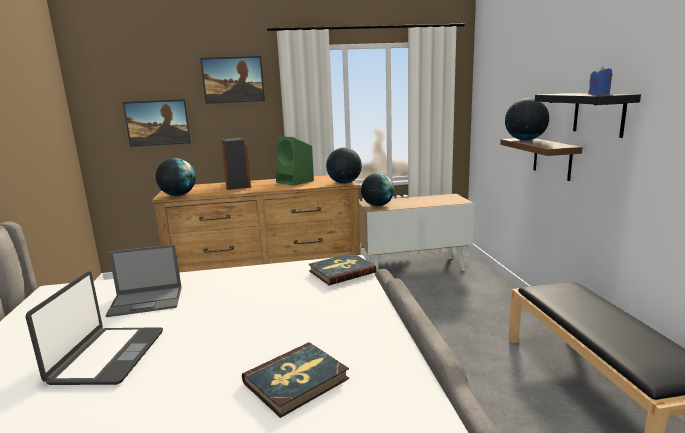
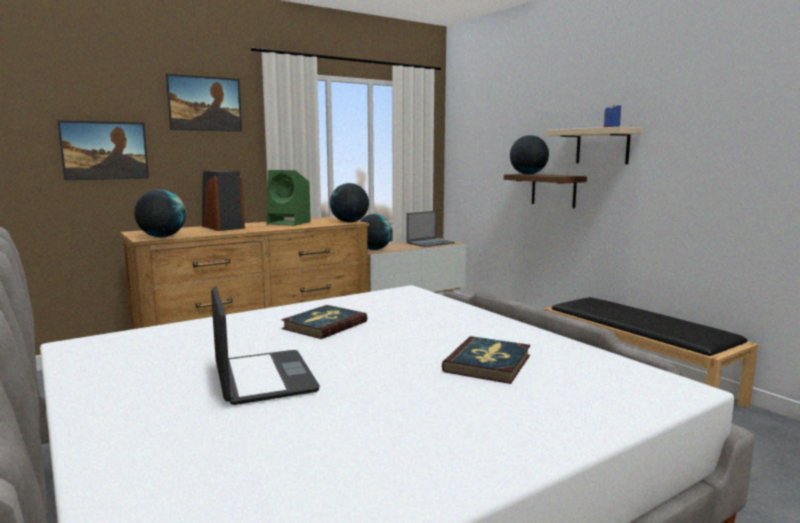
camera: 25 degrees left, 5 degrees down
(147, 301) = (230, 337): laptop -> laptop (430, 243)
(341, 271) = (414, 296): book -> book (324, 325)
(599, 114) = (602, 146): black shelf -> beige shelf

